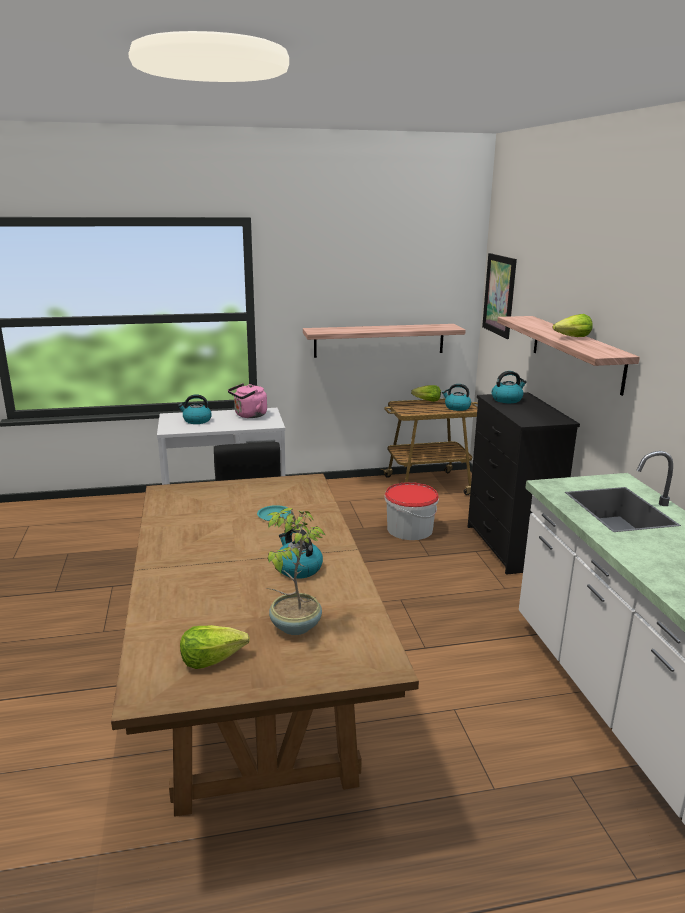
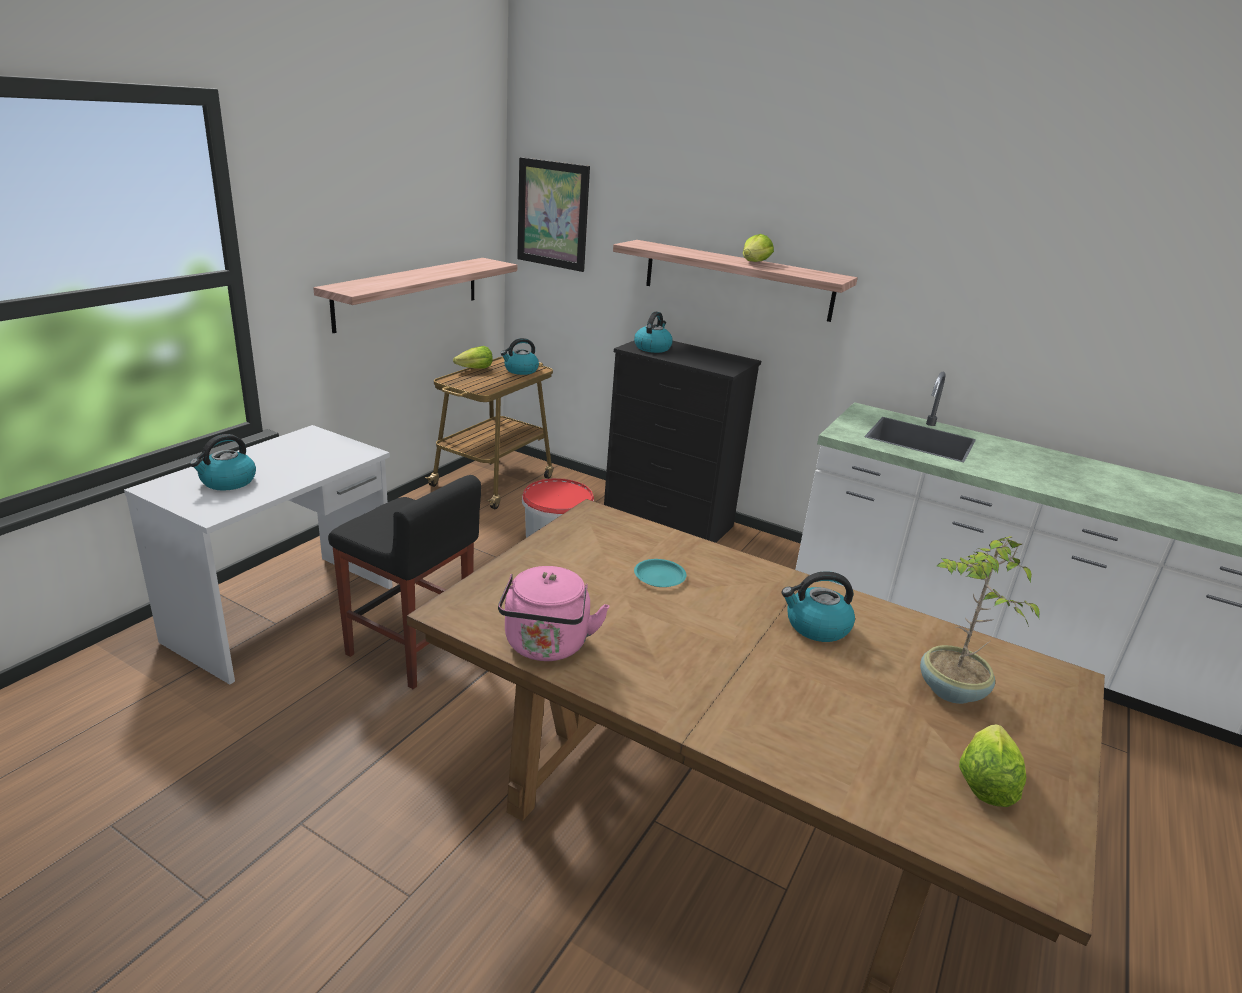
camera: 50 degrees left, 5 degrees up
(249, 415) = (298, 449): pink kettle -> pink kettle (546, 646)

